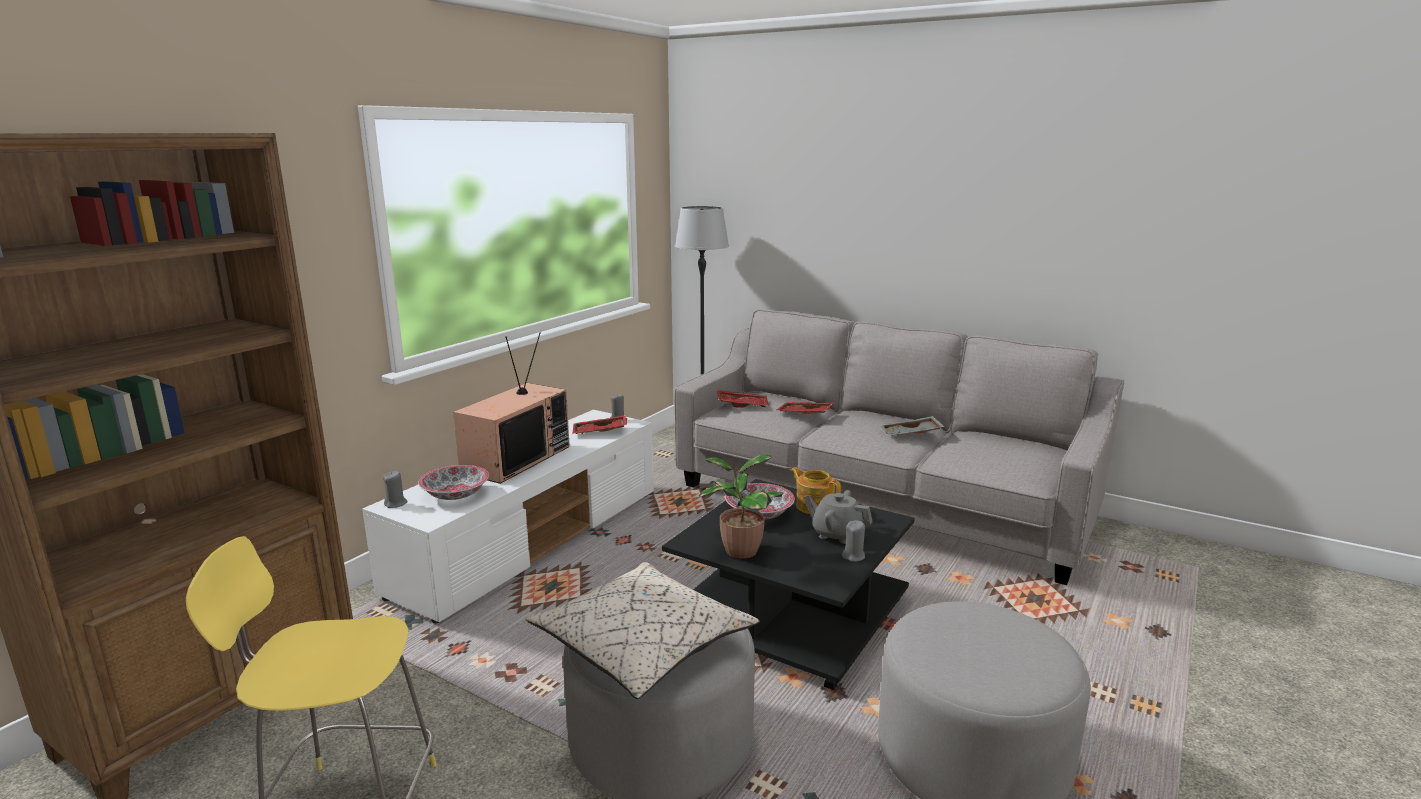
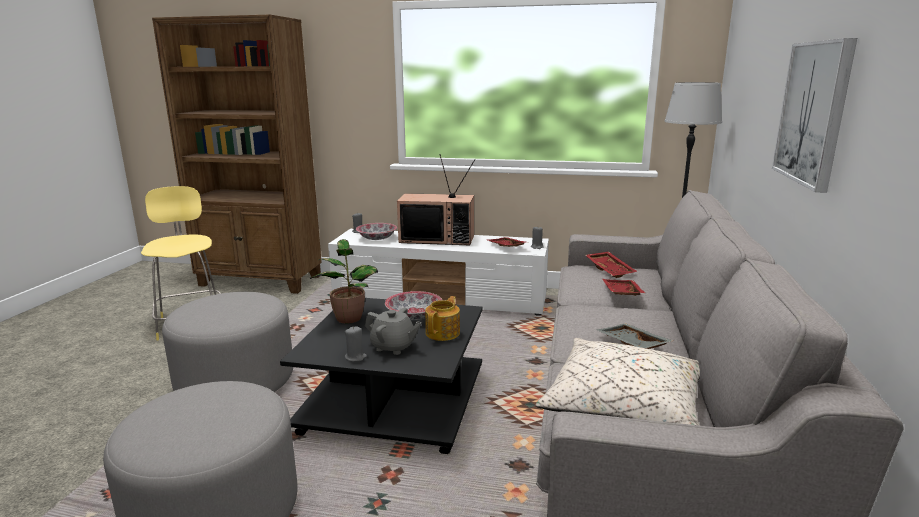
camera: 70 degrees right, 0 degrees up
(642, 645) = (210, 306): beige pillow -> beige pillow (625, 406)
(836, 534) = (393, 347): grey teapot -> grey teapot turned 105 degrees clockwise
(928, 231) = (813, 112): none -> picture

